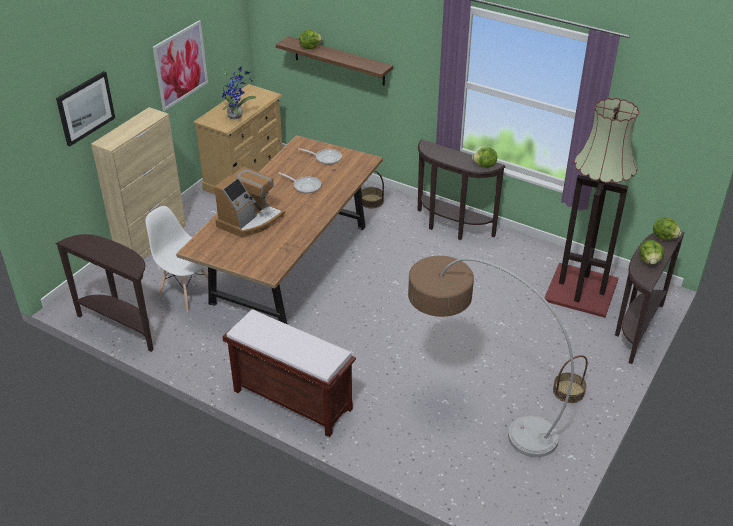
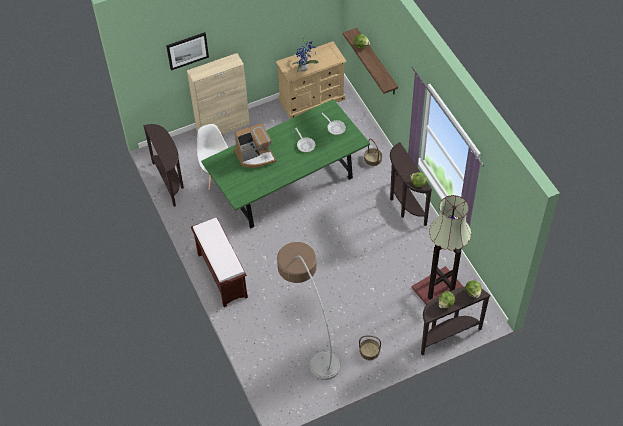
camera: 35 degrees right, 15 degrees up
(180, 65) = (270, 29): picture -> none
(290, 263) = (287, 184): brown dining table -> green dining table

